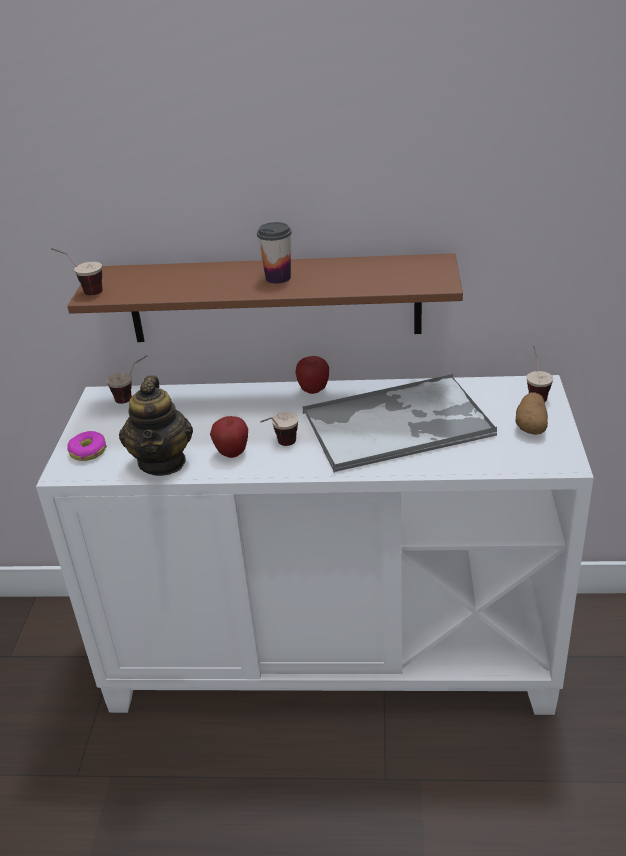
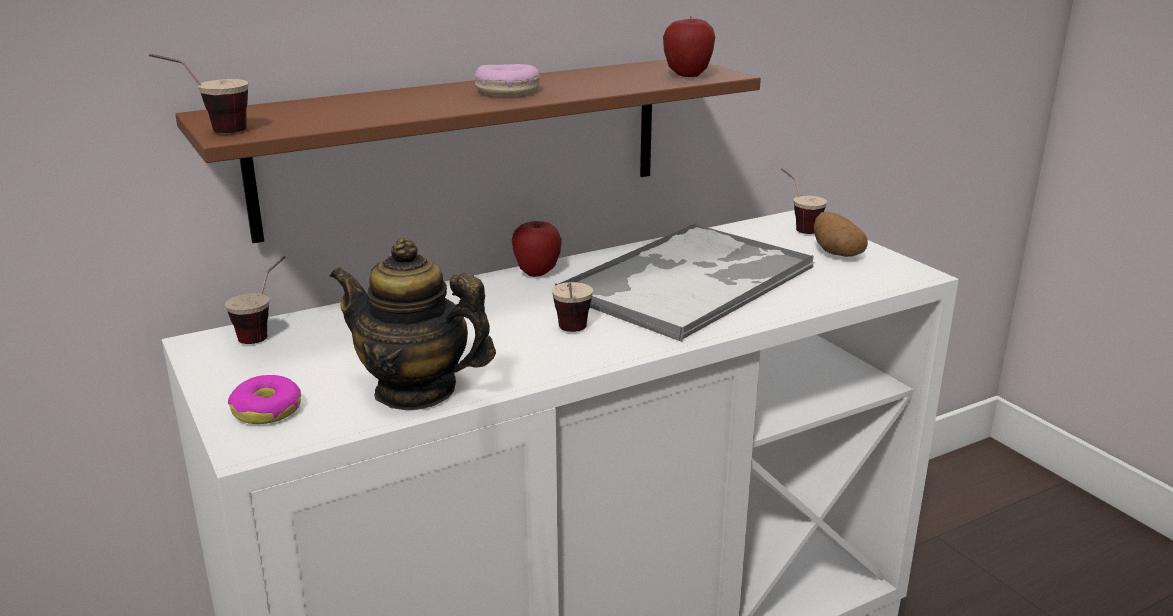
camera: 35 degrees left, 10 degrees down
(162, 462) = (416, 391): teapot -> teapot turned 150 degrees clockwise
(232, 453) = (512, 356): apple -> apple (687, 75)
(278, 278) = (508, 91): cup -> donut

